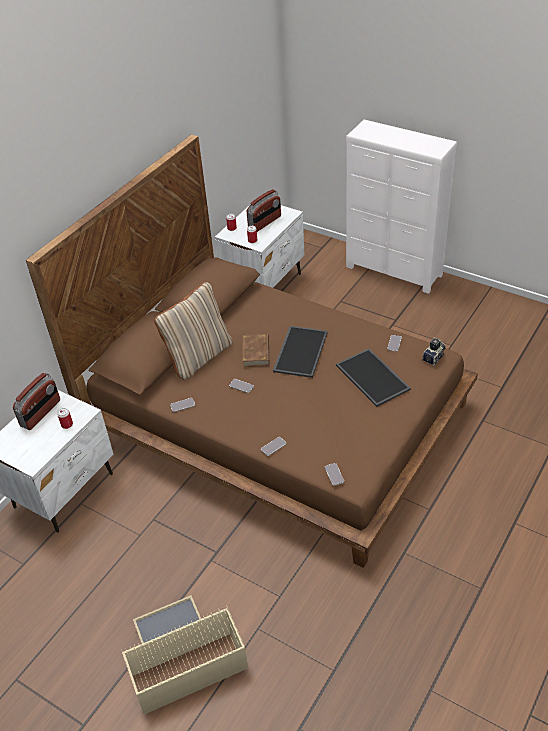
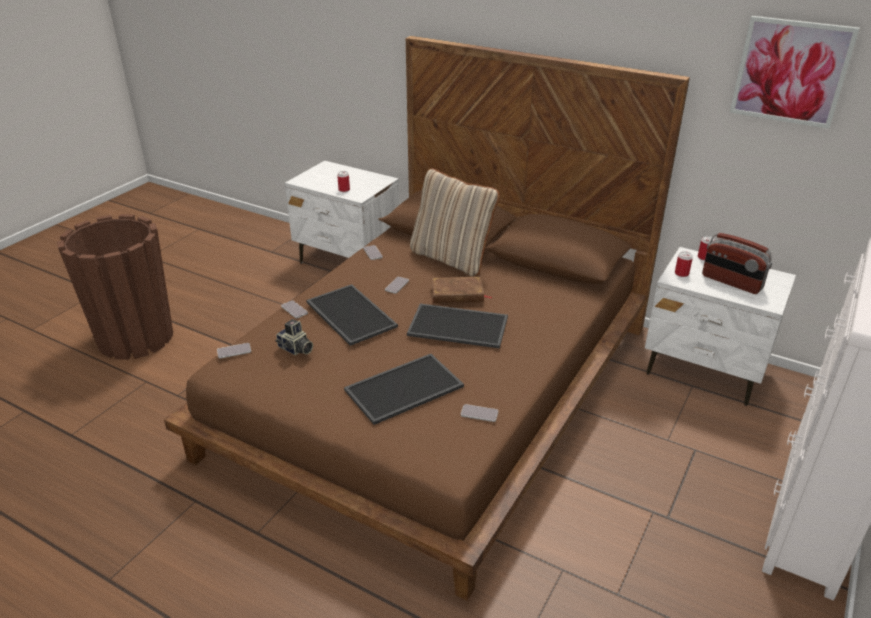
camera: 85 degrees right, 10 degrees down
(41, 413) = (361, 178): radio -> none
(182, 660) = (135, 338): beige storage box -> brown planter
(222, 95) = (791, 72): none -> picture
(285, 410) = (349, 314): none -> tray
(434, 357) = (446, 457): camera -> camera (295, 349)

